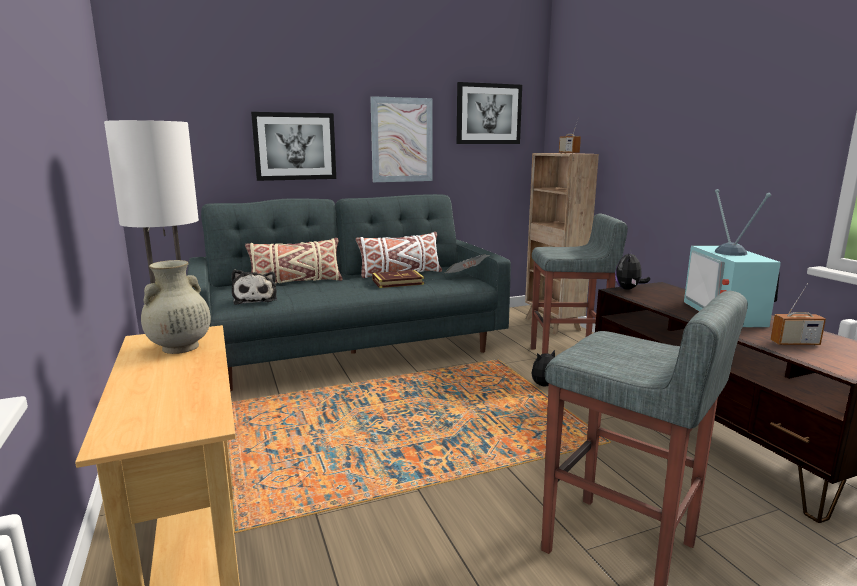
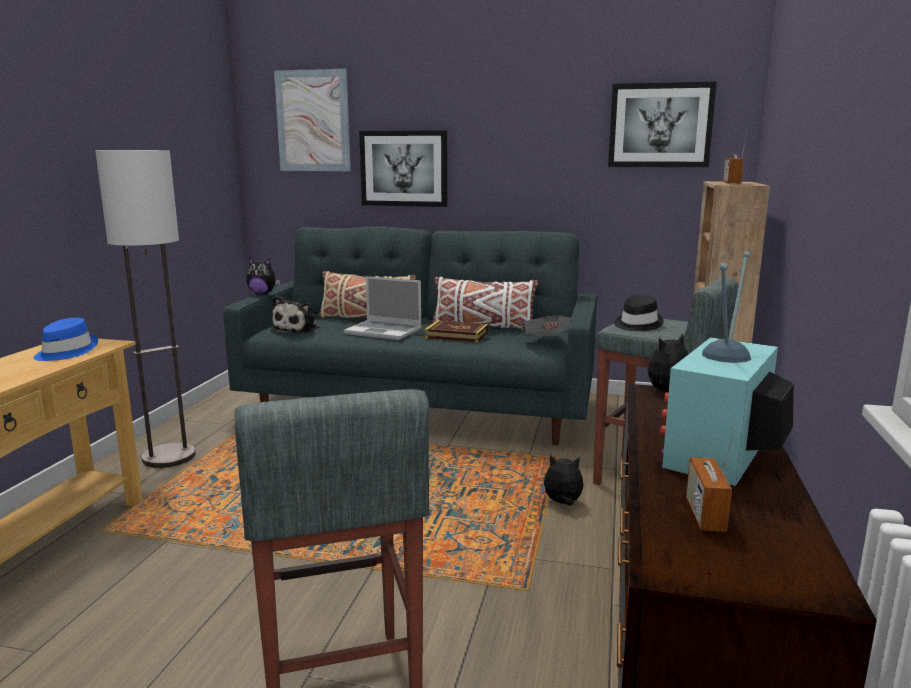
camera: 35 degrees right, 0 degrees up
(179, 348) = (65, 352): beige vase -> blue hat
(197, 271) = (262, 293): none -> plush toy
(337, 288) = (385, 331): none -> laptop
(402, 140) = (531, 161): picture -> picture (313, 121)
(557, 252) = (637, 324): none -> black hat
(794, 343) = (705, 515): radio -> radio turned 60 degrees clockwise

